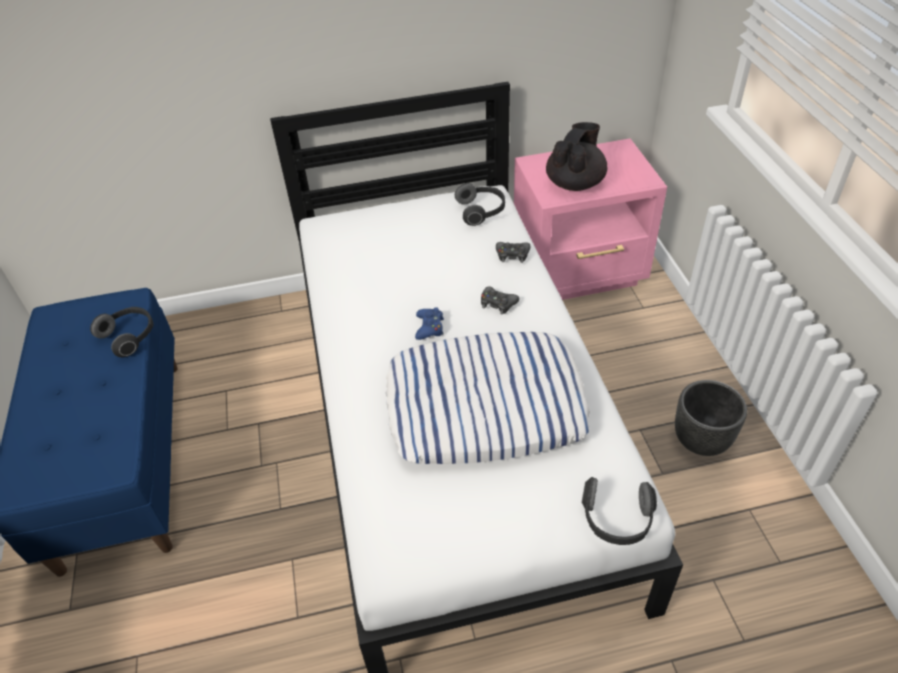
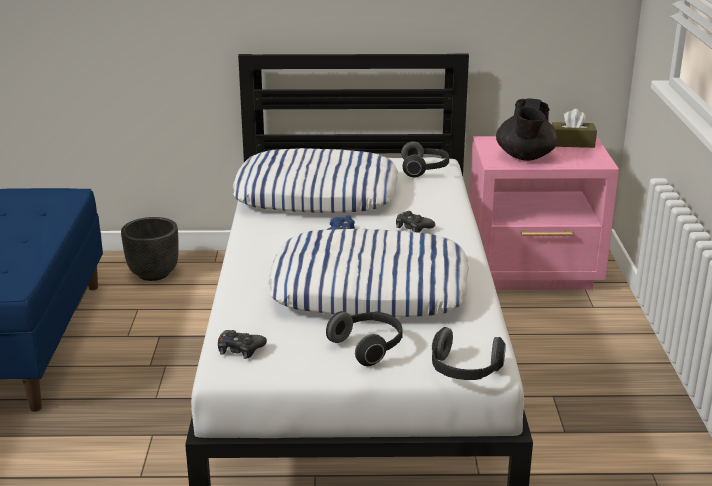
camera: 10 degrees right, 20 degrees down
(130, 337) = (61, 215): headphones -> headphones (368, 347)
(387, 266) = (317, 194): none -> pillow
(512, 255) = (442, 199): black game controller -> black game controller (240, 349)
(575, 183) = (525, 157): black teapot -> black teapot turned 150 degrees clockwise
(612, 154) = (572, 143): none -> brown tissue box
(700, 440) = (617, 413): black planter -> black planter (153, 273)

